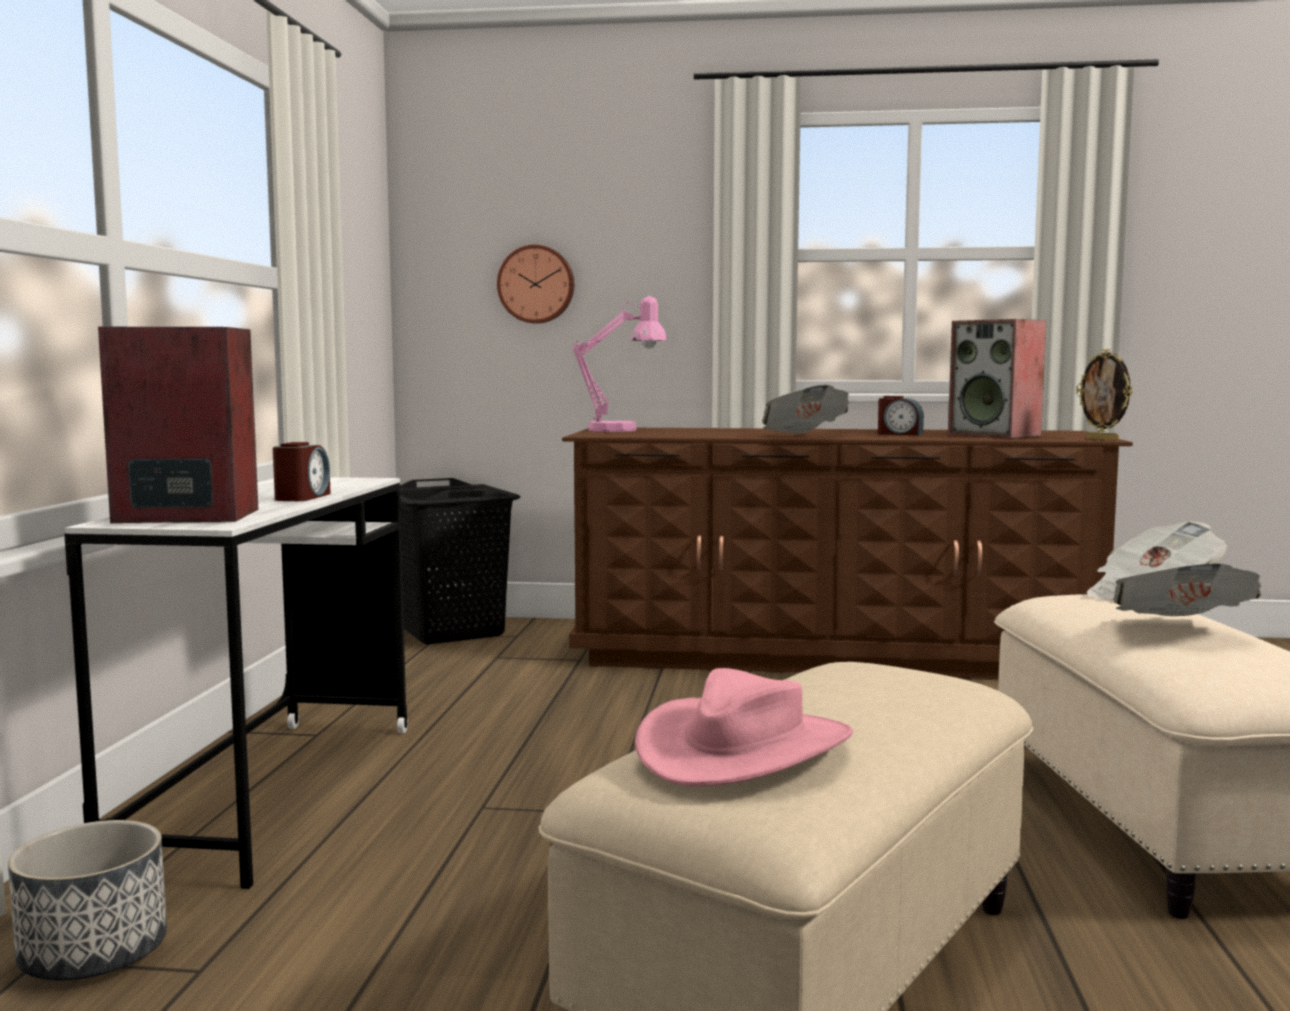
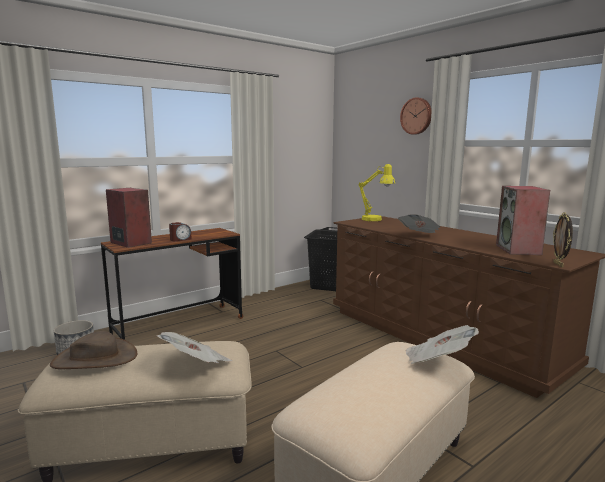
camera: 45 degrees right, 5 degrees up
(274, 793) = (179, 326): white desk -> brown desk
(536, 284) = (373, 154): wall clock -> wall clock (416, 116)
(623, 430) = (375, 220): pink table lamp -> yellow table lamp
(743, 748) = (95, 359): pink hat -> brown hat
(899, 434) = (473, 240): alarm clock -> none
(1181, 630) = (372, 382): newspaper -> newspaper (196, 365)

